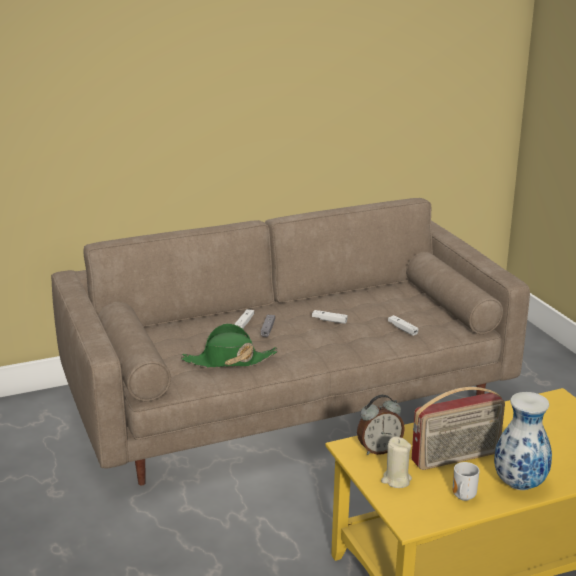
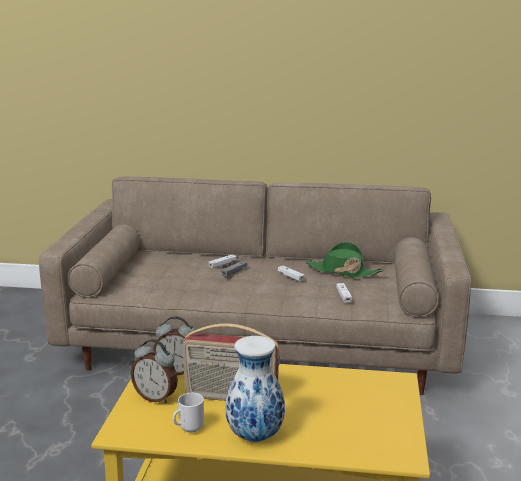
camera: 30 degrees right, 5 degrees down
(229, 360) = (174, 285): green hat -> green hat (343, 271)
(396, 480) = (156, 397): beige candle -> alarm clock

